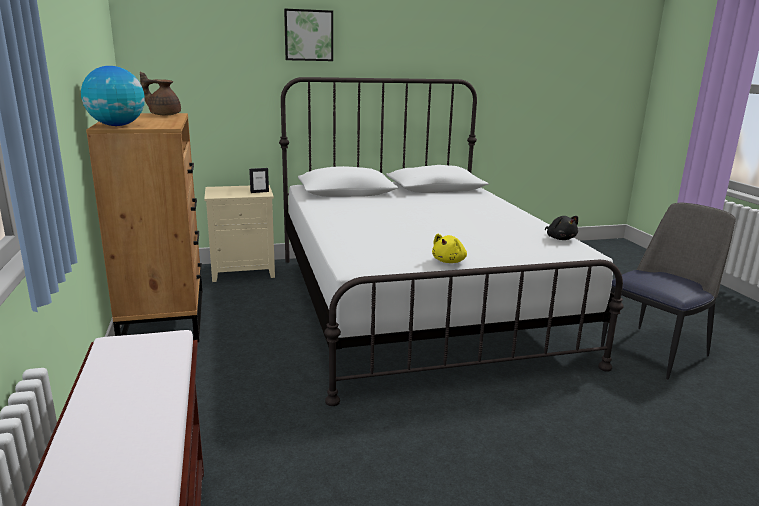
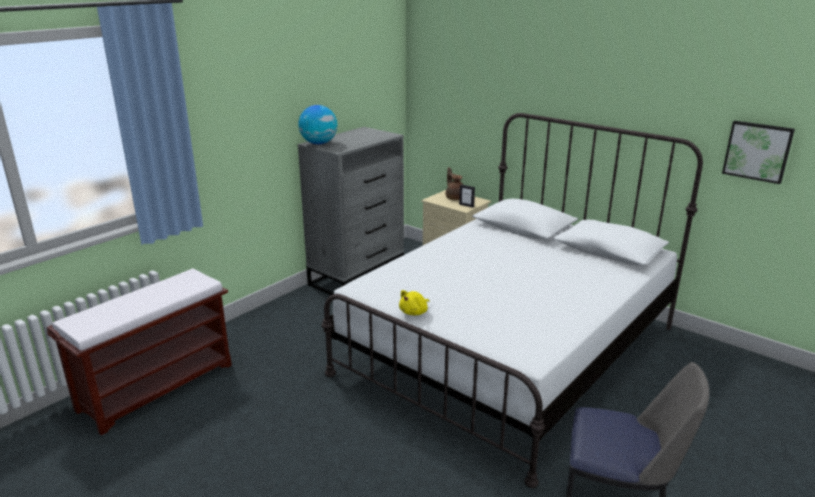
camera: 55 degrees right, 5 degrees up
(164, 114) = (381, 134): brown teapot -> brown teapot (455, 198)
(165, 317) = (357, 277): brown dresser -> grey dresser
(308, 35) = (536, 75): picture -> picture (757, 151)
(449, 261) = (414, 312): yellow plush toy -> yellow plush toy turned 45 degrees counterclockwise
(560, 238) = (552, 341): black plush toy -> none

